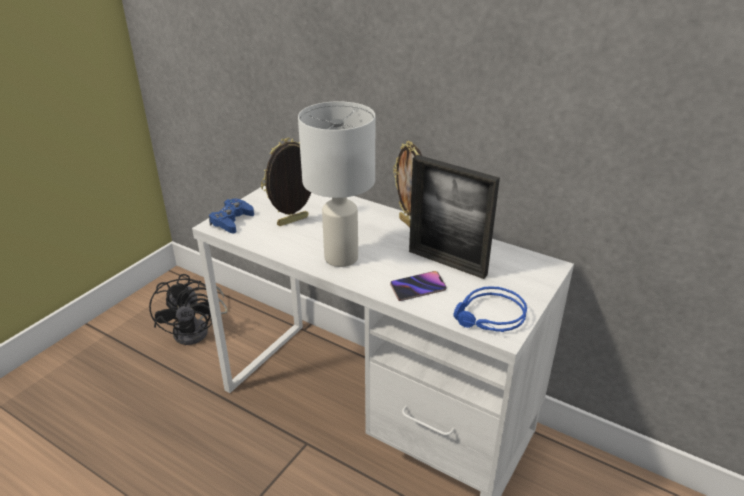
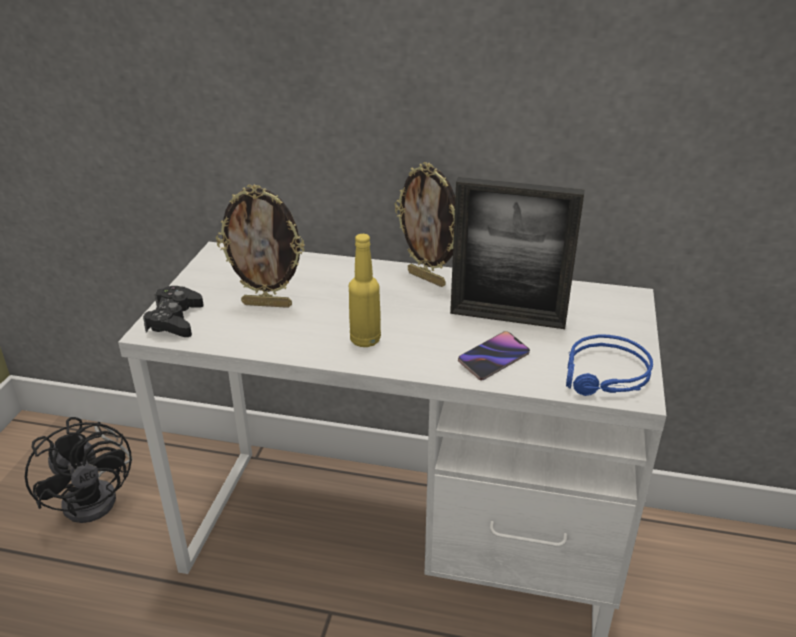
camera: 20 degrees left, 0 degrees up
(232, 221) = (175, 320): blue game controller -> black game controller
(293, 222) = (267, 304): picture frame -> picture frame turned 120 degrees counterclockwise
(340, 257) = (365, 340): white table lamp -> yellow bottle

